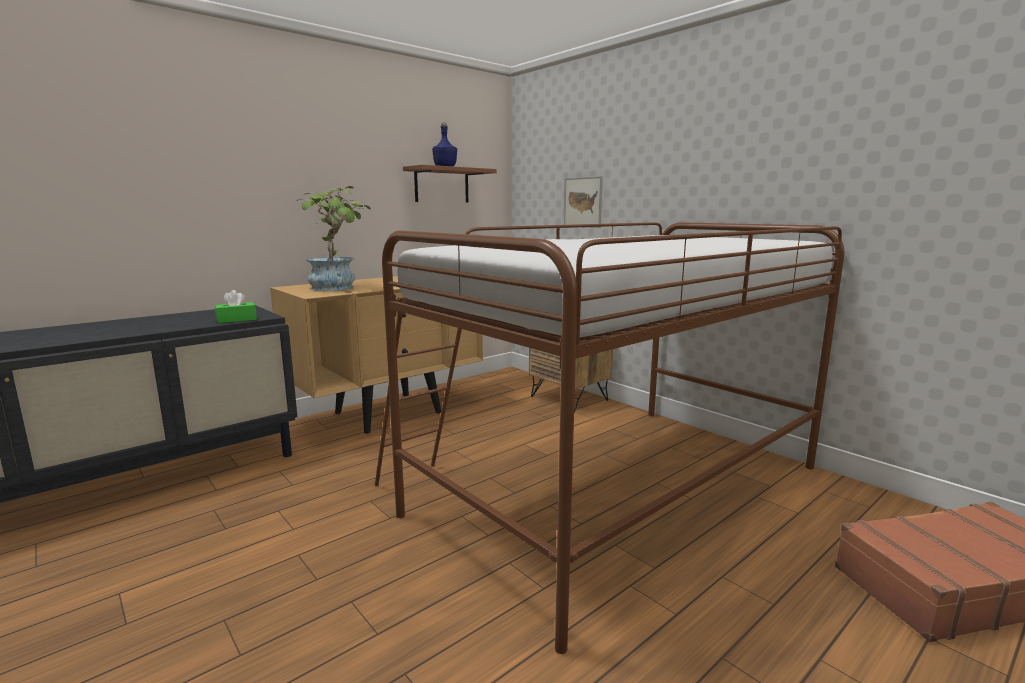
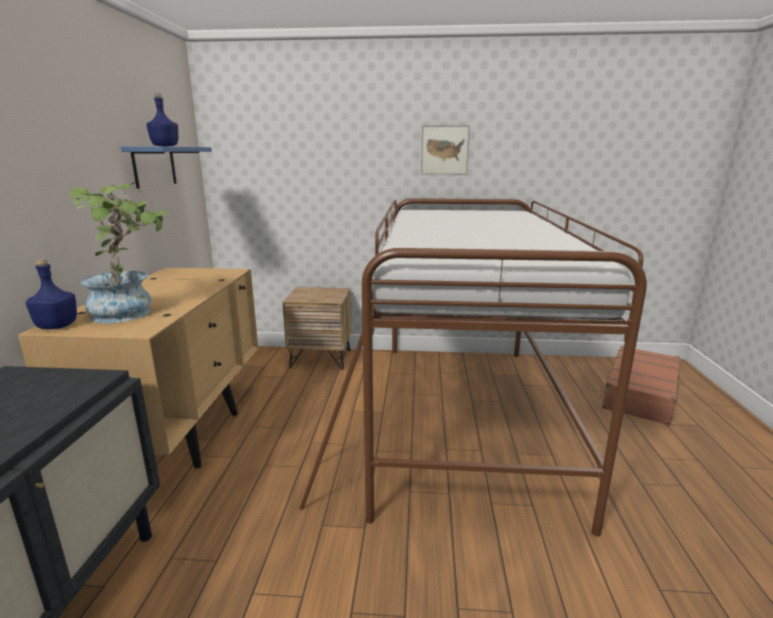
camera: 45 degrees left, 5 degrees up
(236, 320) = (68, 395): green tissue box -> none
(292, 287) = (56, 326): none -> blue bottle
(442, 185) = (154, 166): brown shelf -> blue shelf
(583, 202) = (303, 180): picture -> picture (444, 150)

